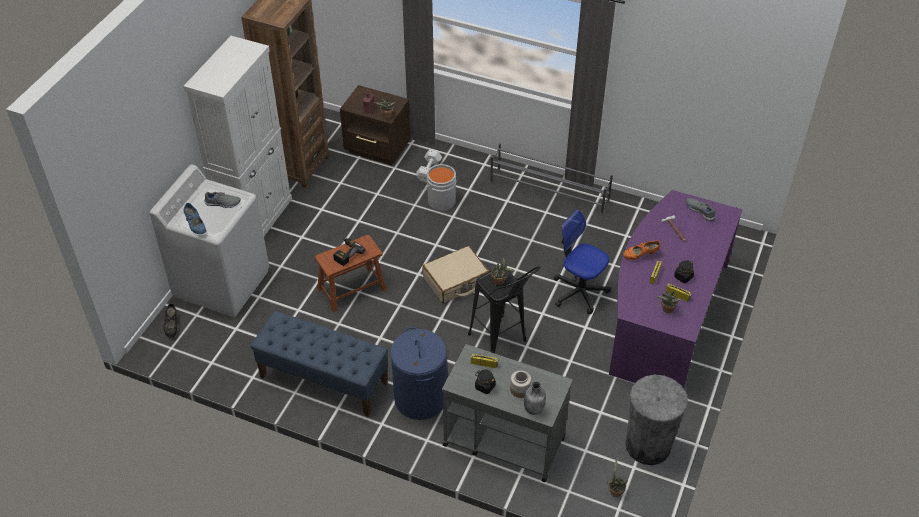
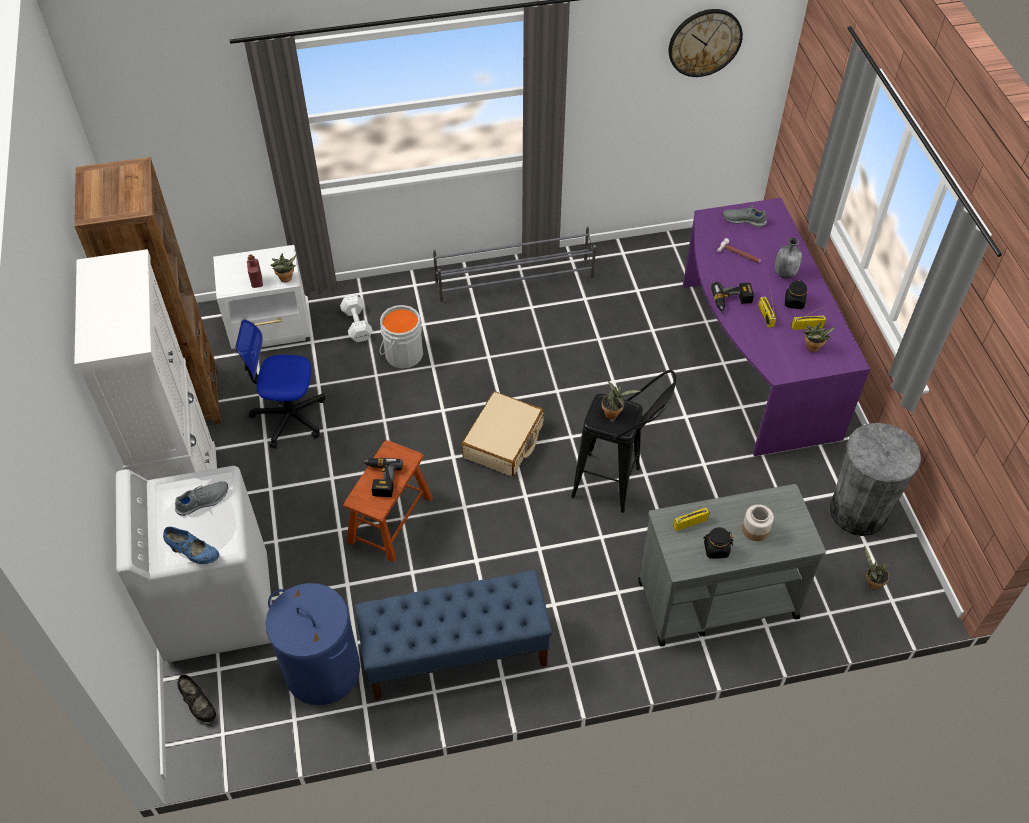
camera: 35 degrees left, 5 degrees up
(378, 149) = (271, 328): brown nightstand -> white nightstand
(420, 398) = (585, 606): blue laundry basket -> blue laundry basket (322, 670)
(534, 408) = (789, 542): grey bottle -> grey bottle (784, 273)
(579, 292) = (645, 379): office chair -> office chair (289, 417)
(640, 256) = (732, 301): orange shoe -> power drill
(720, 70) = (704, 42): none -> wall clock

